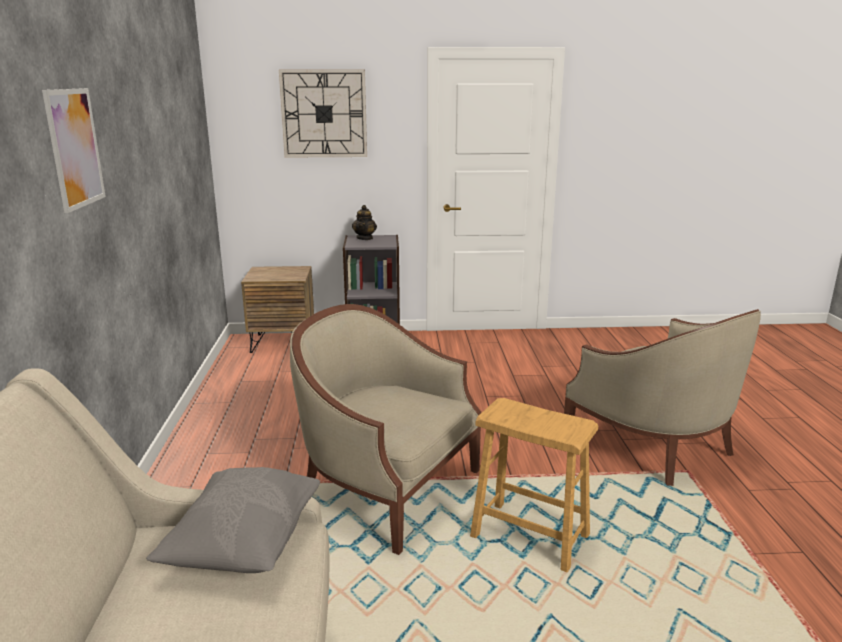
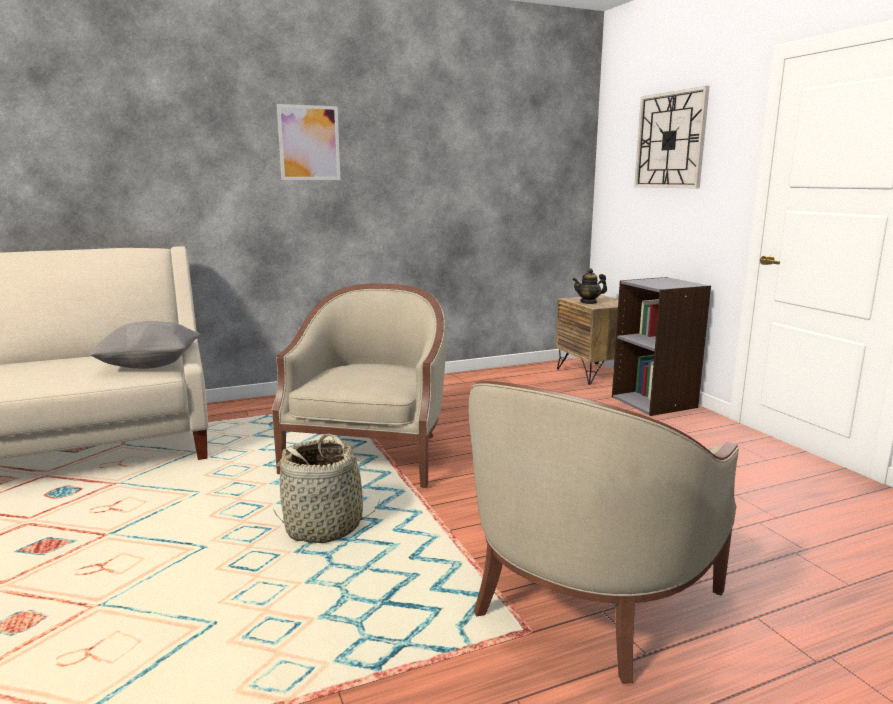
camera: 70 degrees right, 5 degrees down
(365, 238) = (668, 281): teapot -> teapot (588, 302)
(530, 535) = (324, 527): brown stool -> basket

